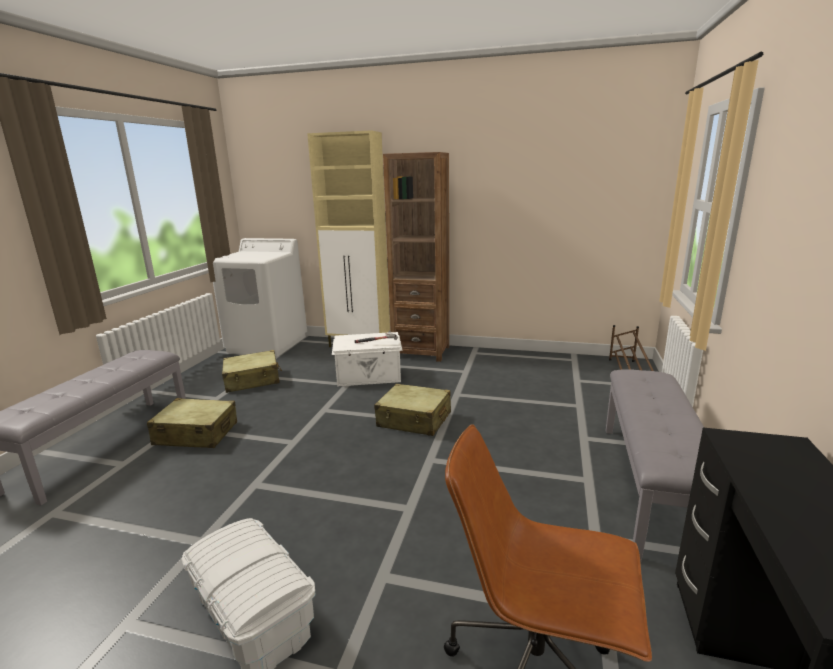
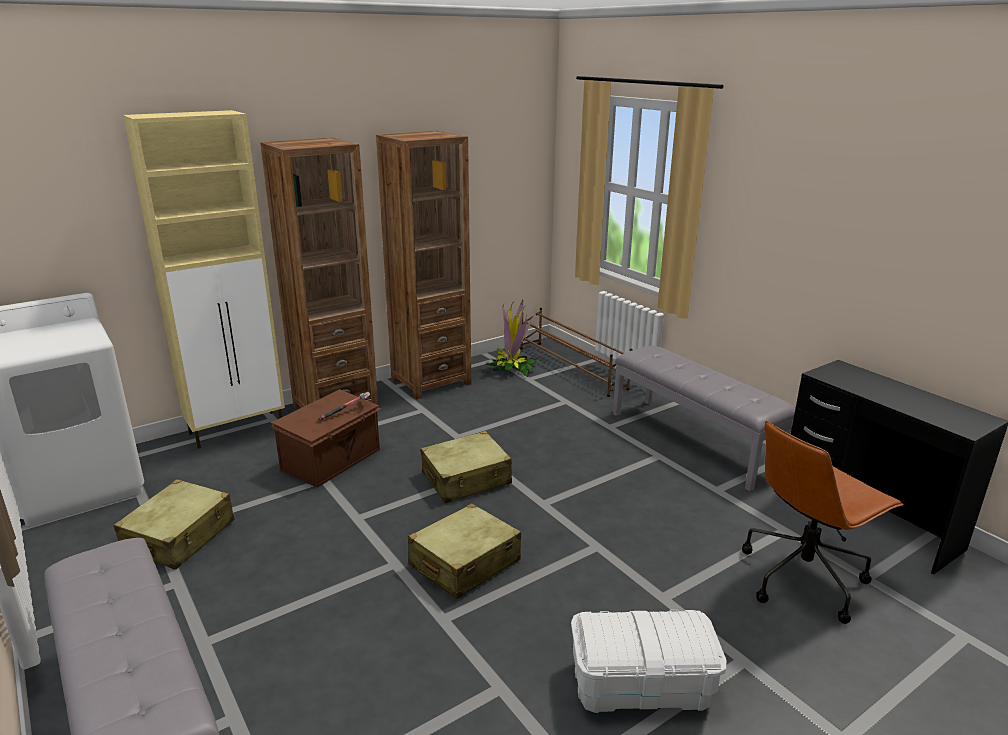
camera: 50 degrees left, 5 degrees up
(196, 434) = (256, 629): beige suitcase -> beige suitcase (464, 564)
(369, 376) = (332, 460): white storage box -> brown storage box
(501, 358) = (431, 382): none -> brown bookcase
(576, 369) = (511, 368): none -> potted plant

